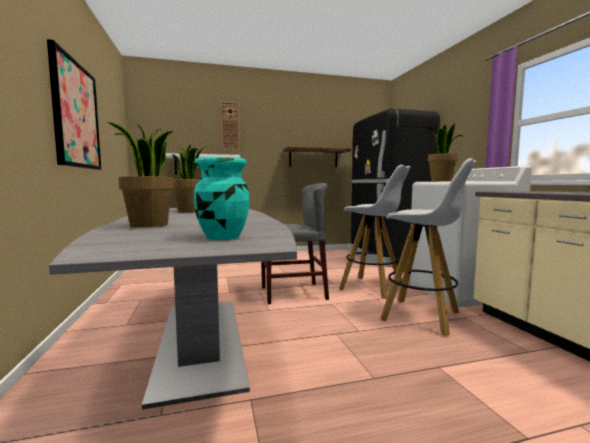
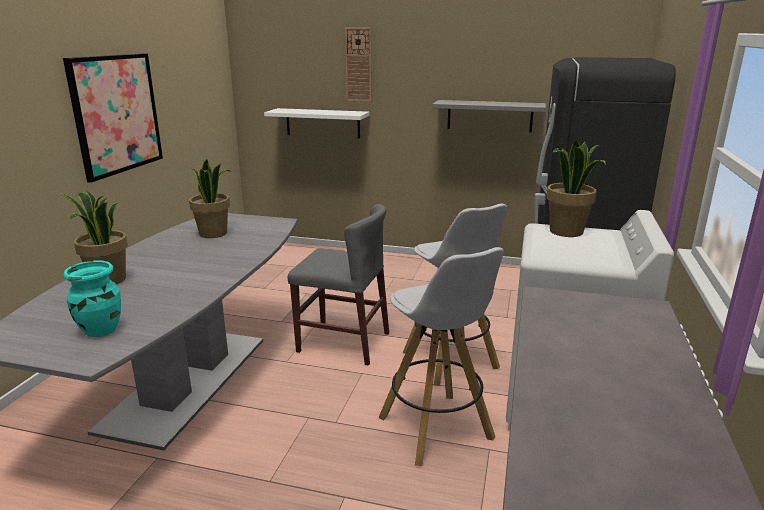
camera: 30 degrees right, 15 degrees up
(313, 158) = (489, 116): brown shelf -> grey shelf

